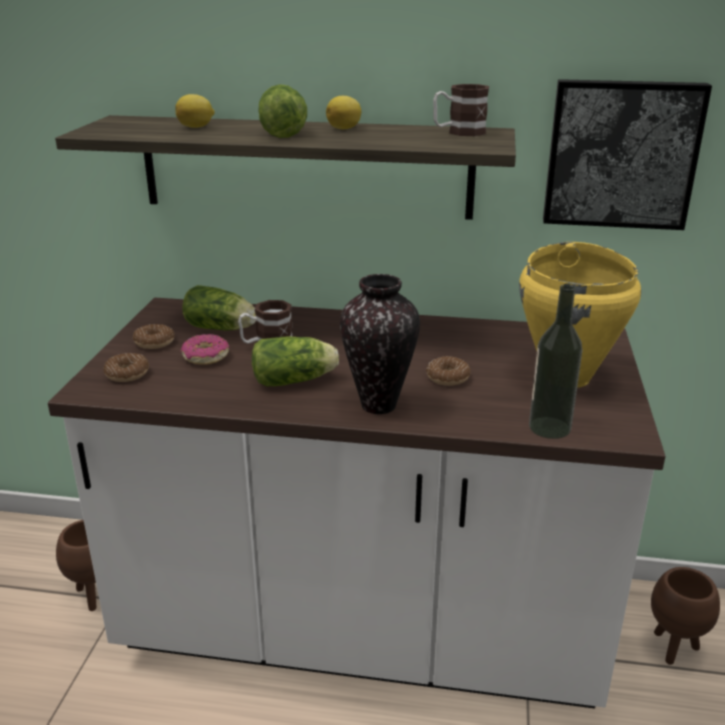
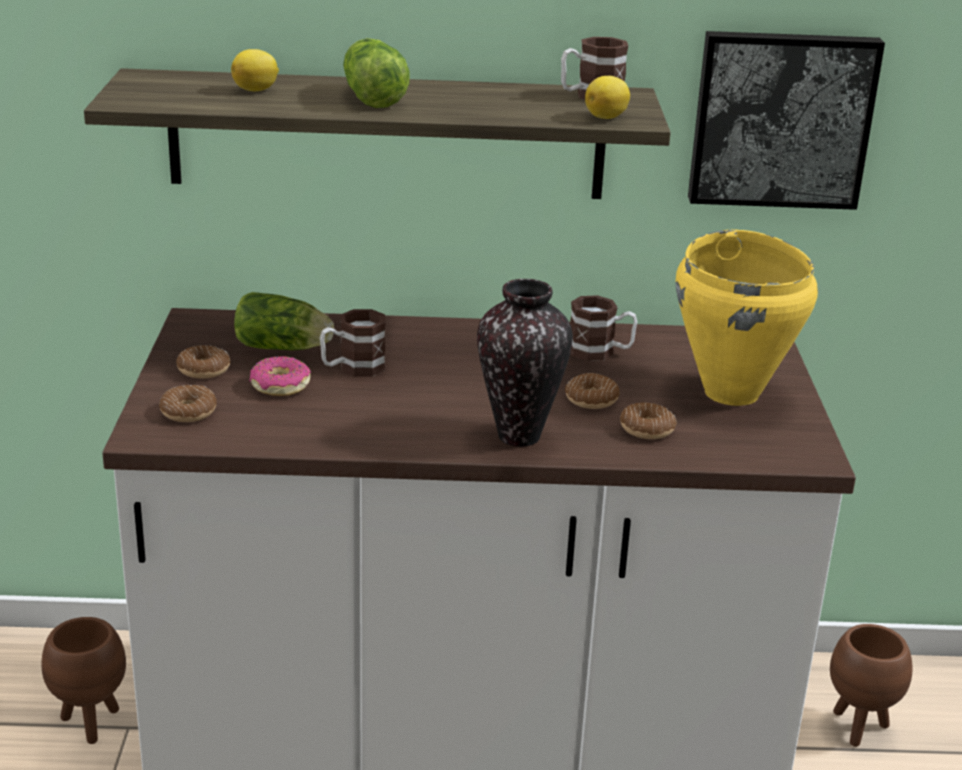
camera: 10 degrees left, 0 degrees up
(296, 380) = (408, 411): lettuce -> none
(344, 128) = (447, 91): lemon -> lemon (607, 117)
(465, 340) = (600, 352): none -> mug
(487, 404) = (647, 429): none -> donut
(549, 428) = (723, 452): bottle -> none

